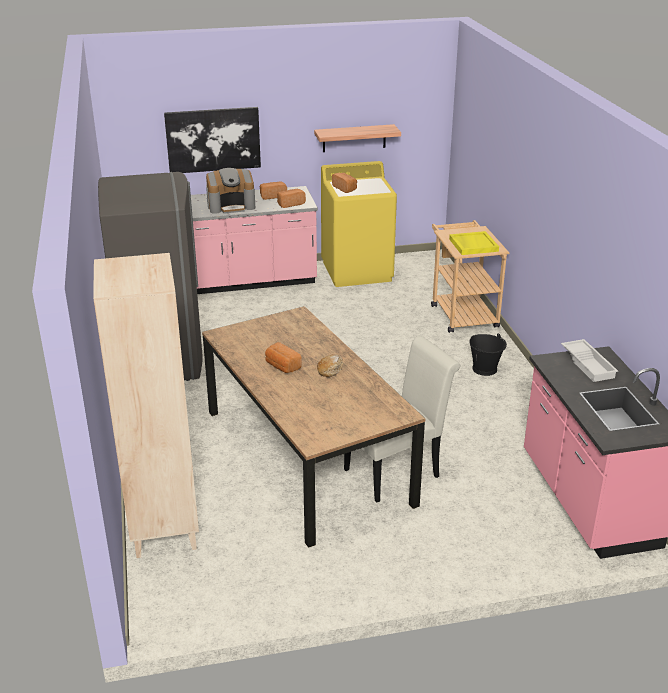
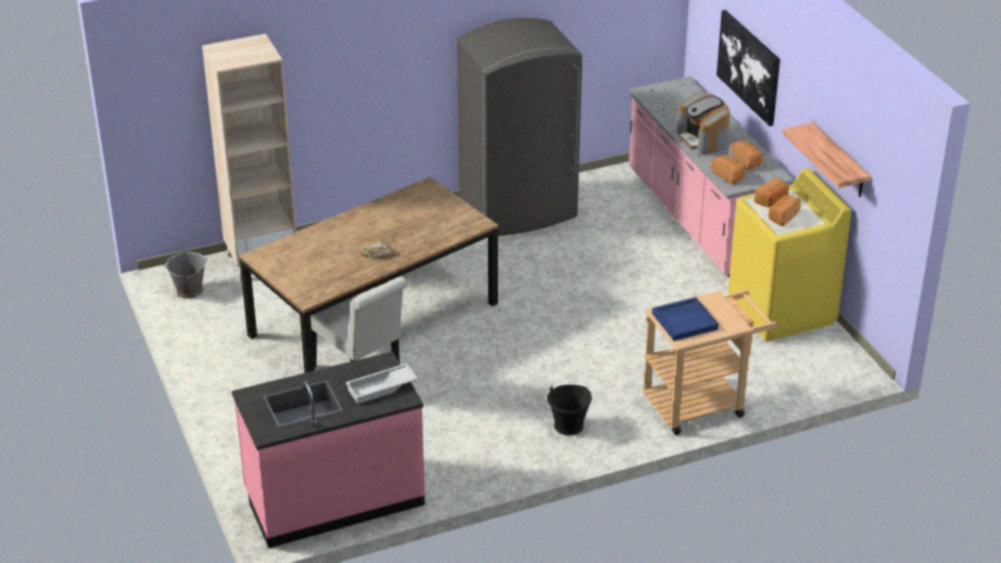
camera: 80 degrees right, 5 degrees up
(198, 595) = (189, 290): none -> grey bucket
(282, 366) = (376, 226): bread -> bread (782, 217)
(473, 245) = (685, 321): yellow tray -> blue tray

